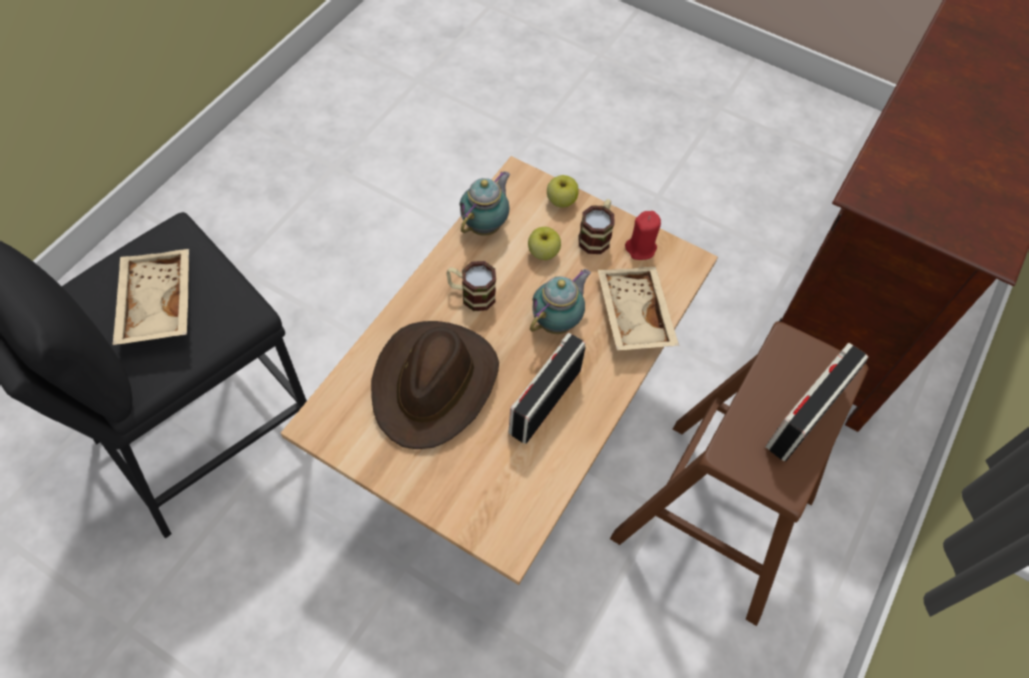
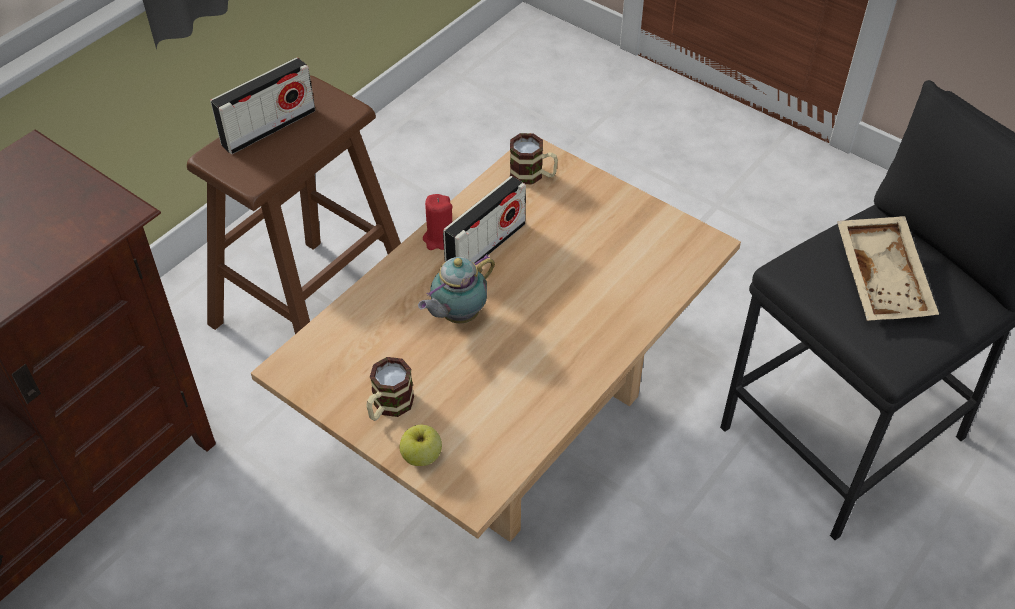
camera: 170 degrees left, 10 degrees down
(434, 385) = (593, 268): brown hat -> none
(471, 295) = (549, 349): mug -> mug (533, 175)
(486, 225) = (524, 430): teapot -> none
(543, 252) = (458, 391): apple -> none
(632, 315) = (374, 315): beige tray -> none
(641, 248) = (339, 387): red candle -> red candle (440, 239)

